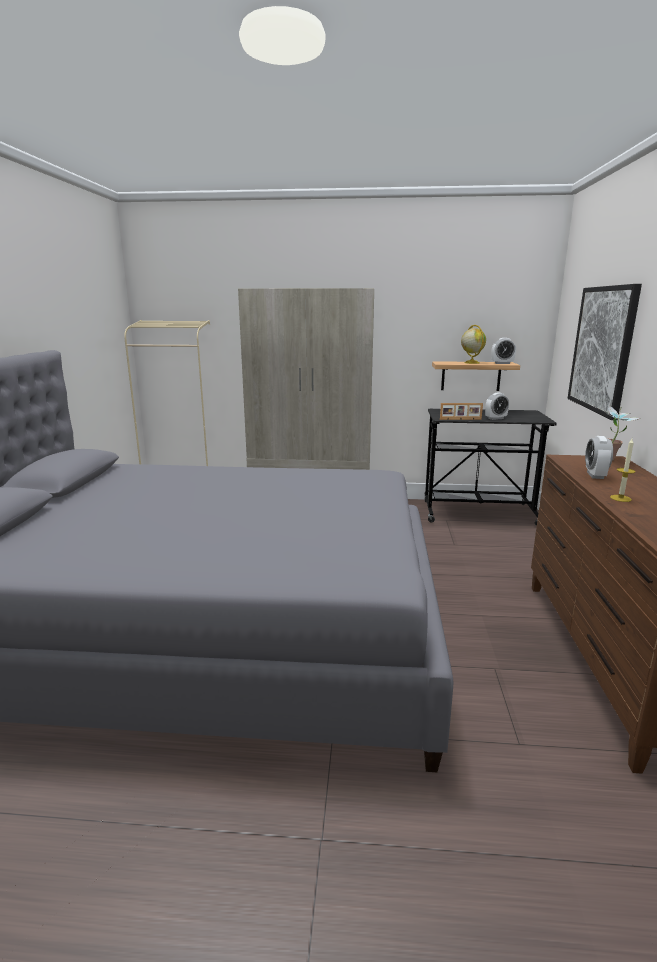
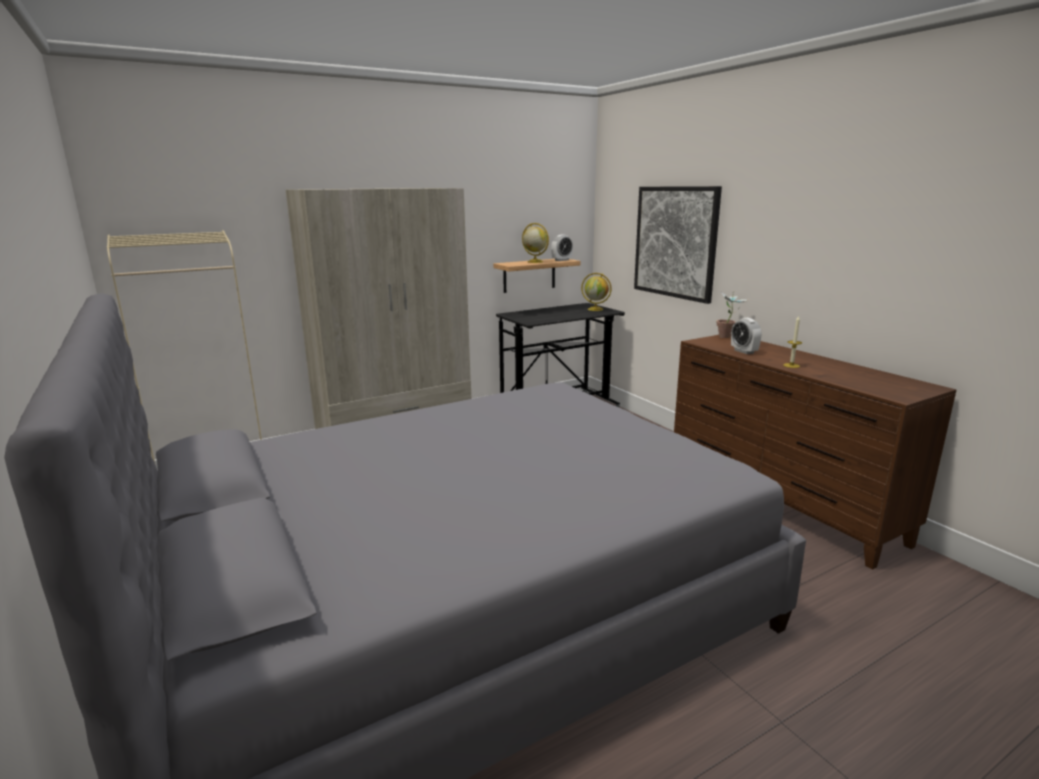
camera: 35 degrees left, 0 degrees up
(460, 419) = (548, 321): picture frame -> none
(495, 418) = (573, 315): alarm clock -> none
(530, 416) = (596, 309): none -> globe

